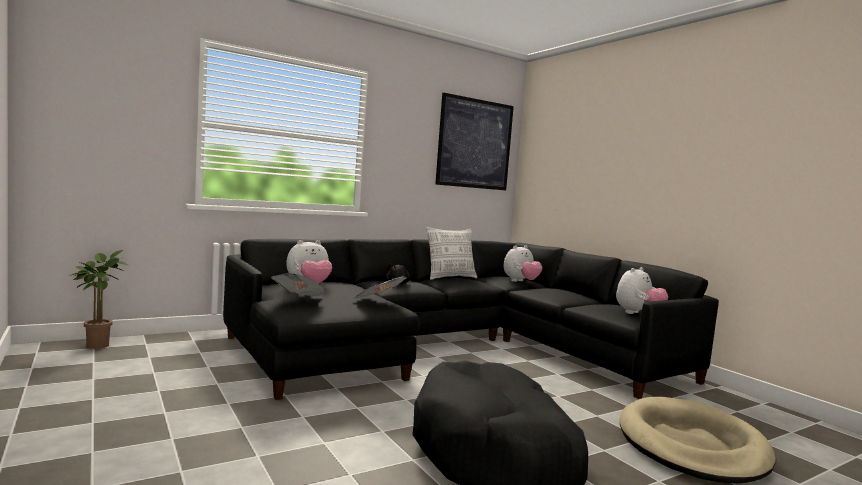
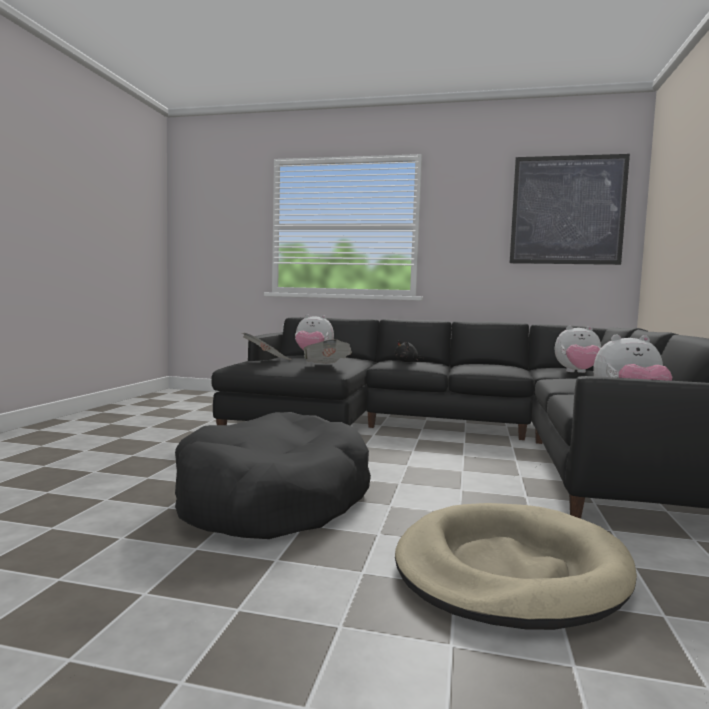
camera: 45 degrees right, 0 degrees up
(97, 345) = (203, 394): potted plant -> none
(450, 278) = (488, 363): pillow -> none

